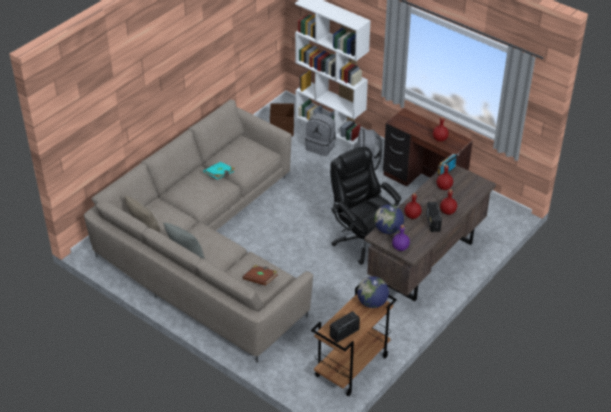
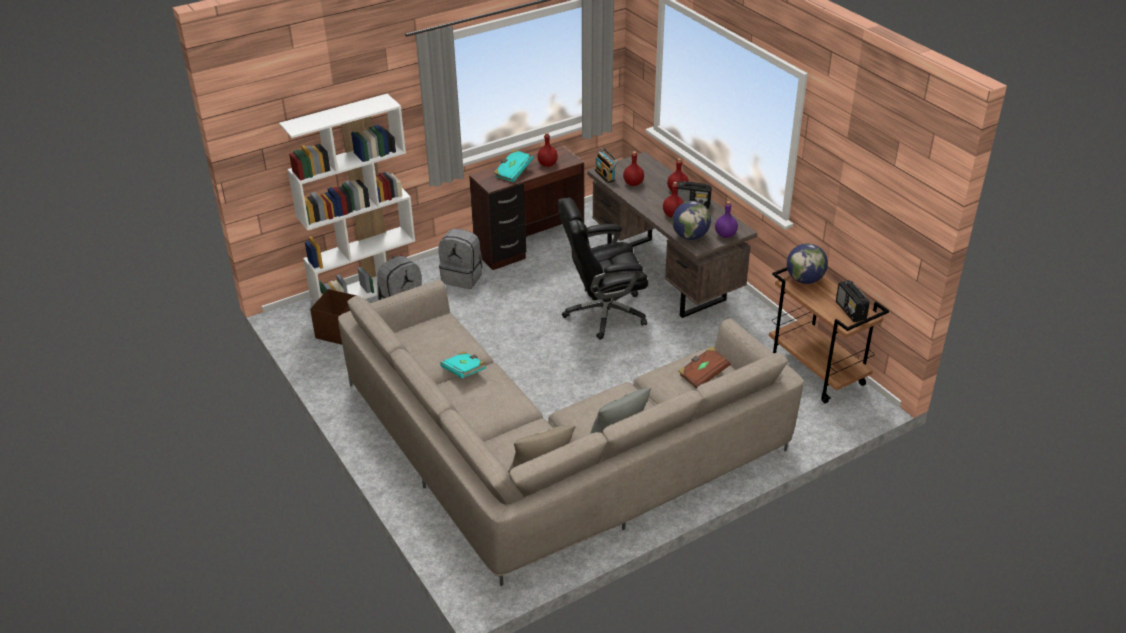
camera: 70 degrees left, 5 degrees down
(418, 126) = (513, 172): none -> turquoise book

